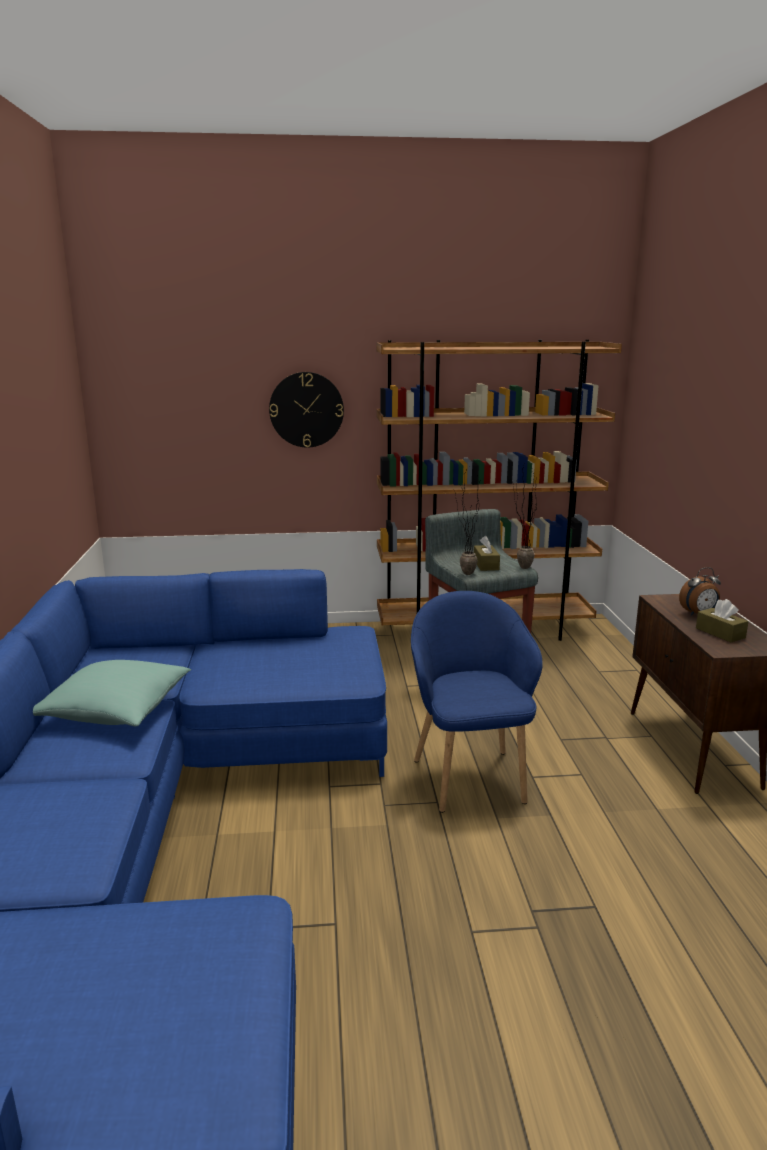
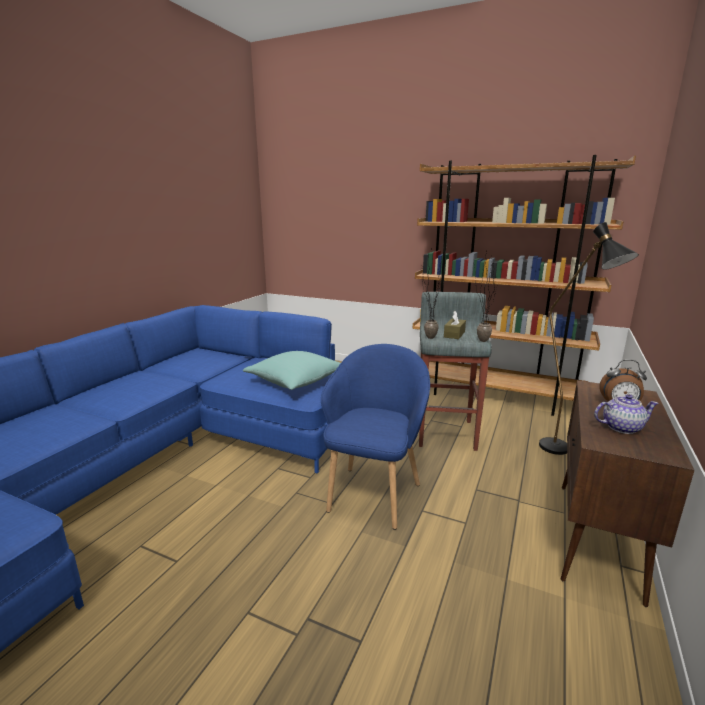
camera: 30 degrees right, 0 degrees up
(116, 710) = (157, 381): turquoise pillow -> turquoise pillow (295, 381)
(306, 409) = (384, 217): wall clock -> none
(602, 678) = (563, 452): none -> black floor lamp
(720, 633) = (621, 427): brown tissue box -> teapot

